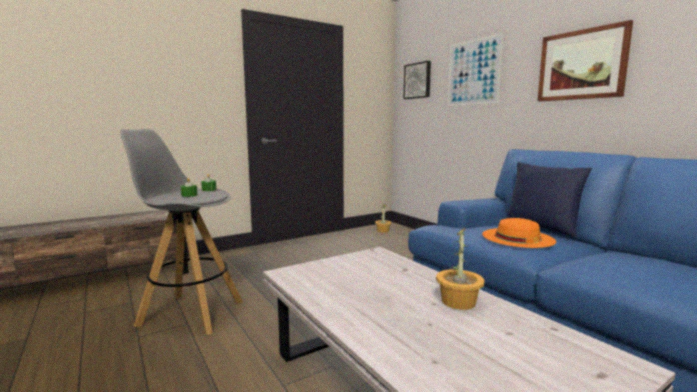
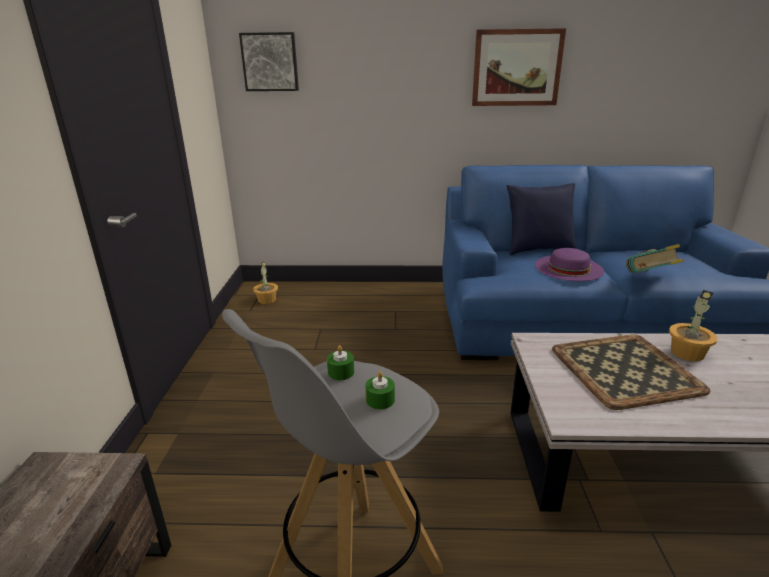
camera: 55 degrees left, 15 degrees up
(382, 281) = (625, 369): none -> tray
(473, 72) = (377, 60): picture -> none
(518, 237) = (568, 268): orange hat -> purple hat
(576, 265) = (649, 280): none -> book

